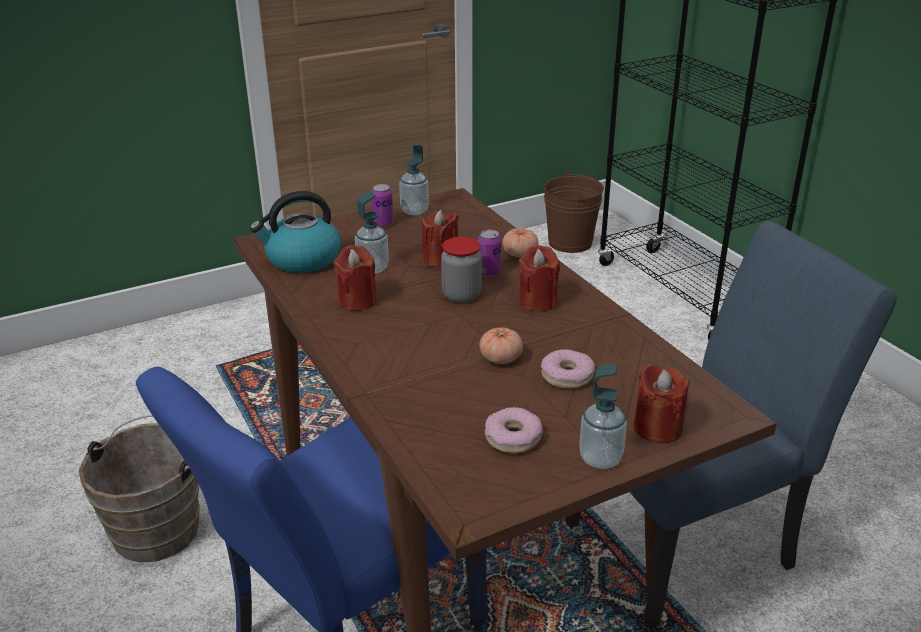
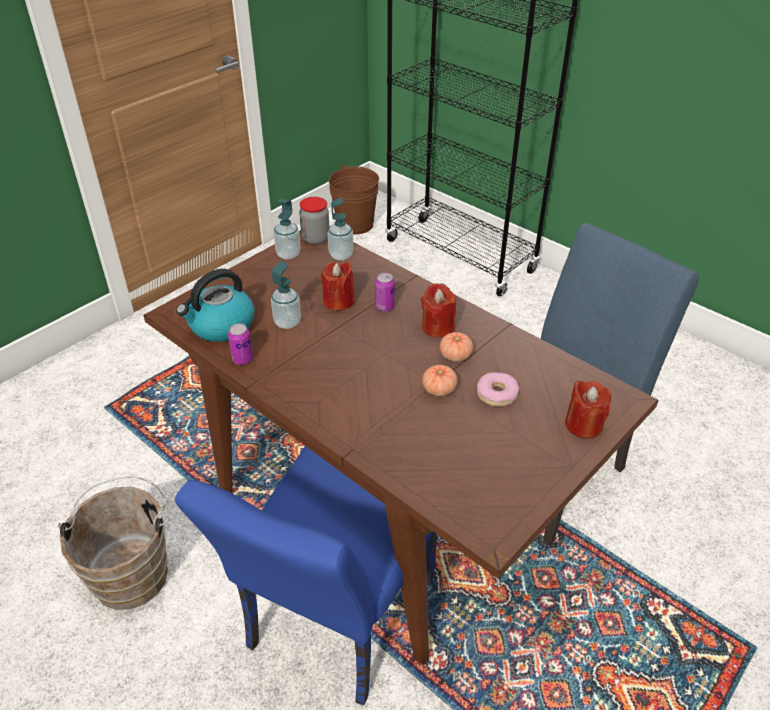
camera: 20 degrees left, 10 degrees up
(357, 301) = (294, 359): red candle -> none
(383, 223) = (269, 273): can -> can (242, 359)
(461, 295) = (375, 334): jar -> jar (315, 239)
(512, 438) = (487, 461): donut -> none
(520, 254) = (398, 282): tomato -> tomato (455, 355)
(600, 459) = (558, 463): soap dispenser -> soap dispenser (341, 255)

